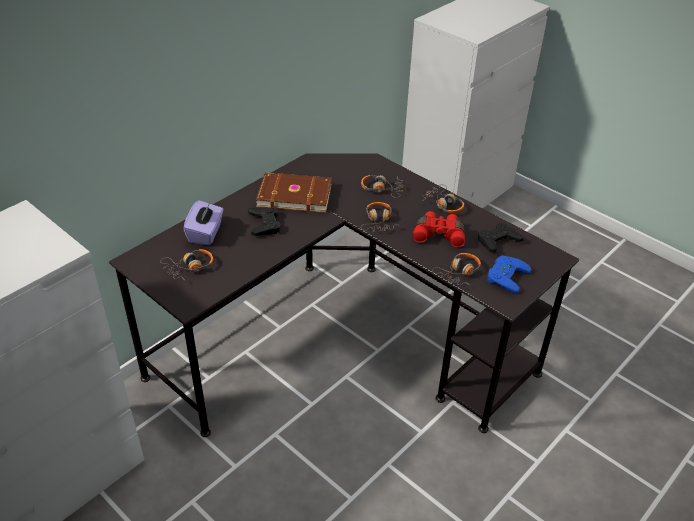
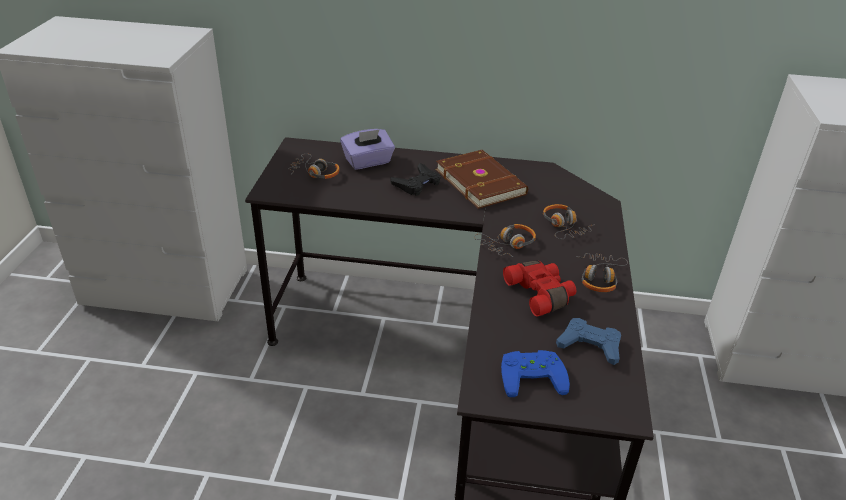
camera: 55 degrees right, 5 degrees down
(459, 273) = (492, 334): headphones -> none
(498, 241) = (590, 345): black game controller -> blue game controller

